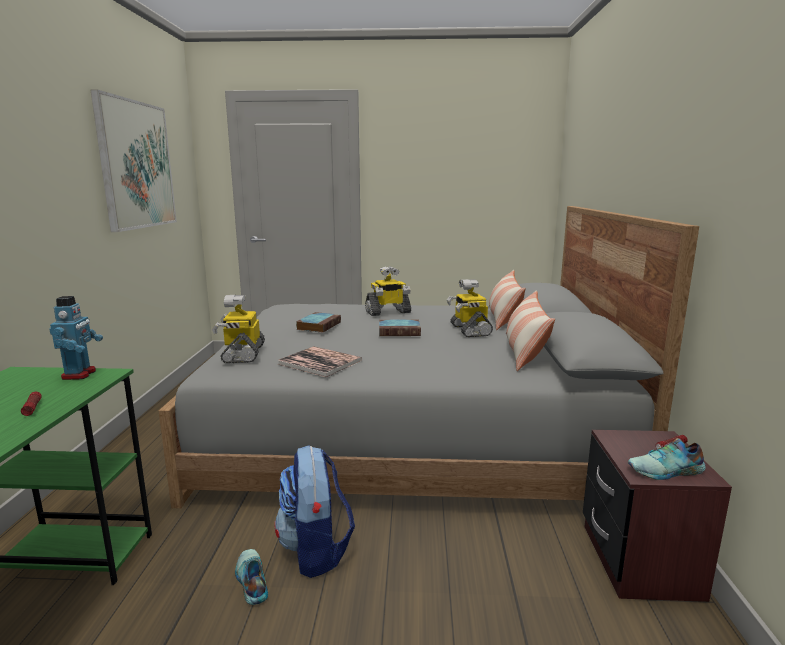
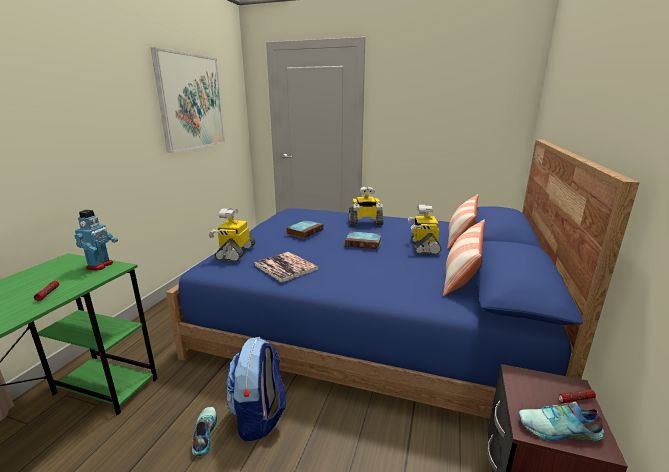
camera: 15 degrees right, 5 degrees up
(411, 432) = (371, 321): grey bed -> blue bed

